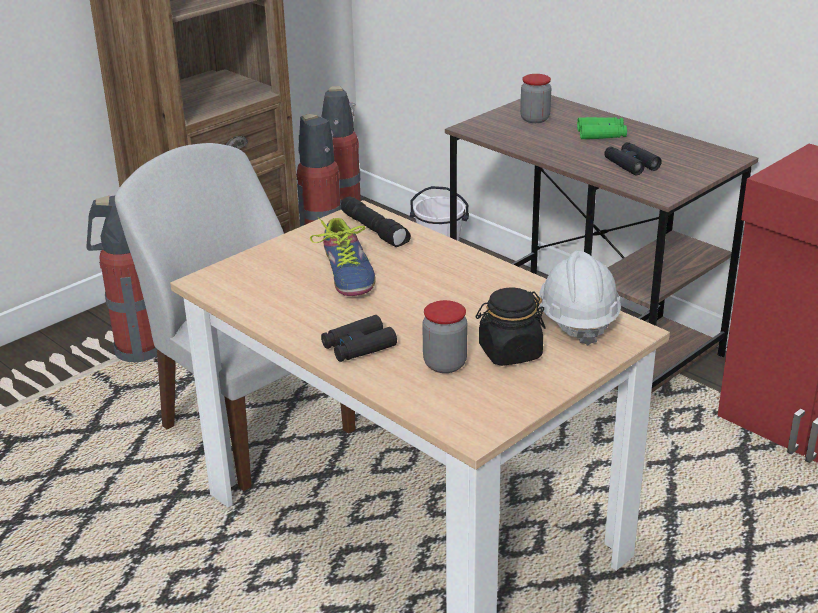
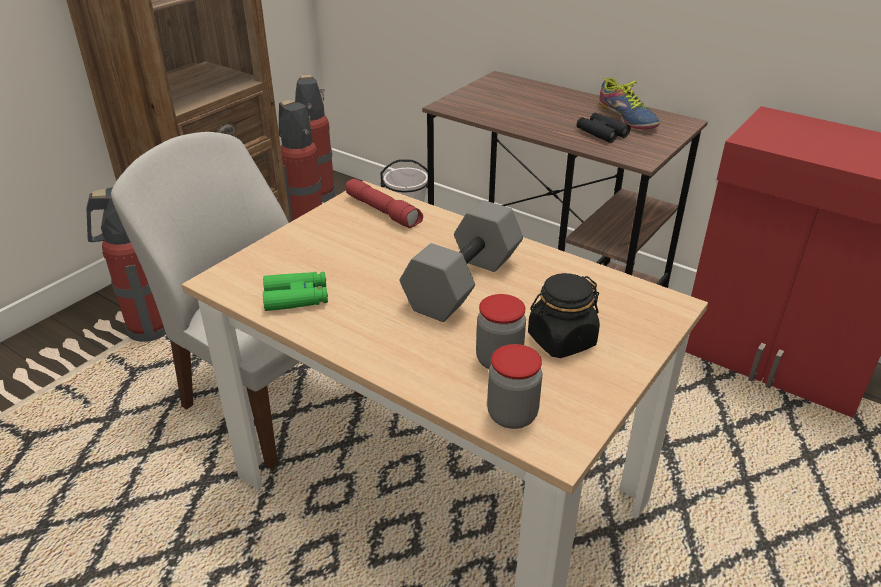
camera: 10 degrees left, 5 degrees up
(348, 273) = (368, 260): shoe -> shoe (627, 117)
(358, 347) = (401, 347): black binoculars -> none
(375, 230) = (384, 211): black flashlight -> red flashlight
(434, 300) = (464, 284): none -> grey dumbbell
(535, 119) = (500, 95): jar -> jar (512, 415)
(577, 320) = (614, 296): white hard hat -> none
(601, 134) = (564, 106): green binoculars -> green binoculars (296, 298)

